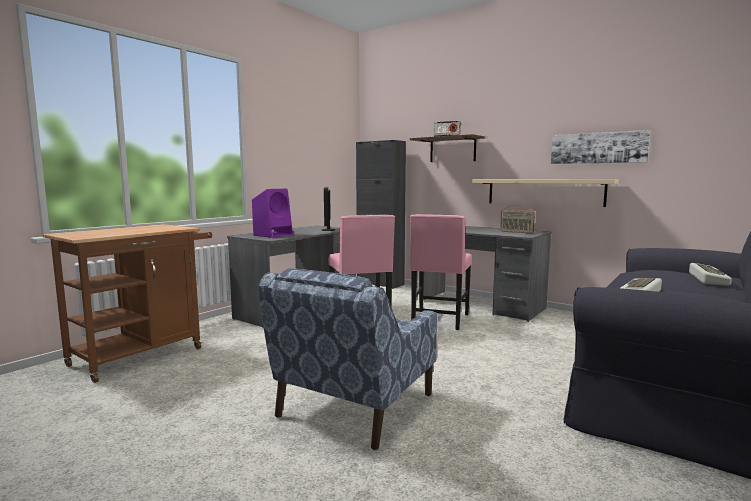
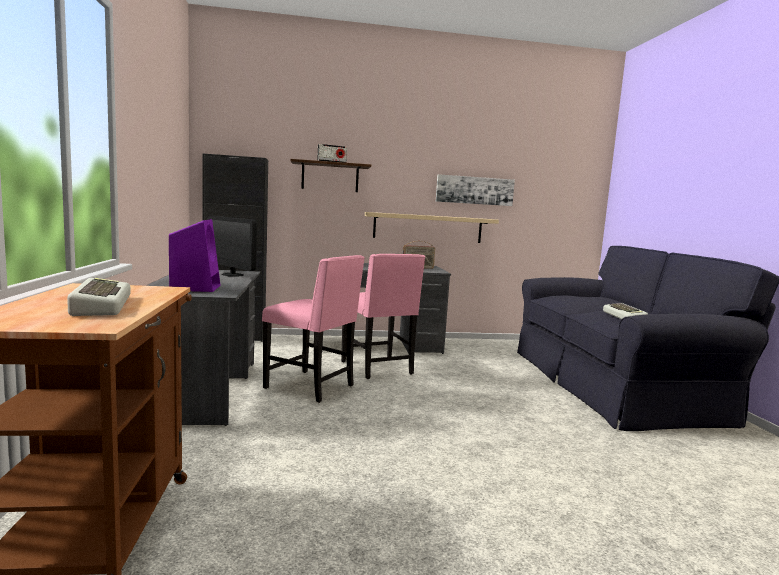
camera: 45 degrees left, 0 degrees up
(354, 407) = (492, 475): blue armchair -> none
(706, 279) = (603, 299): keyboard -> keyboard (99, 305)

